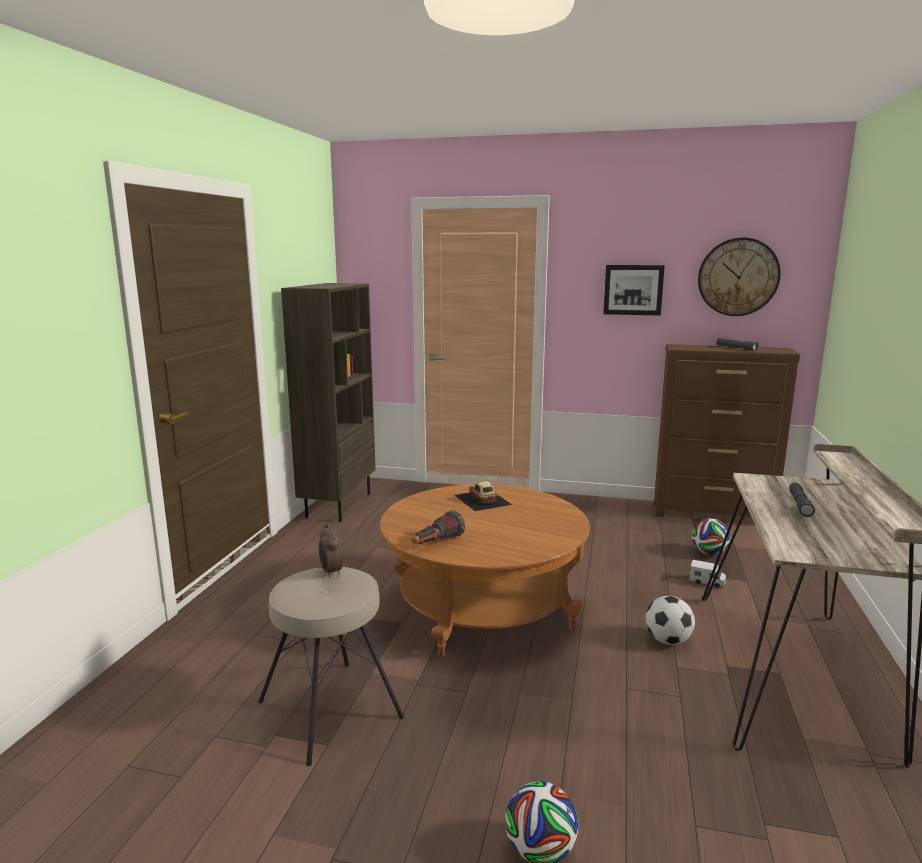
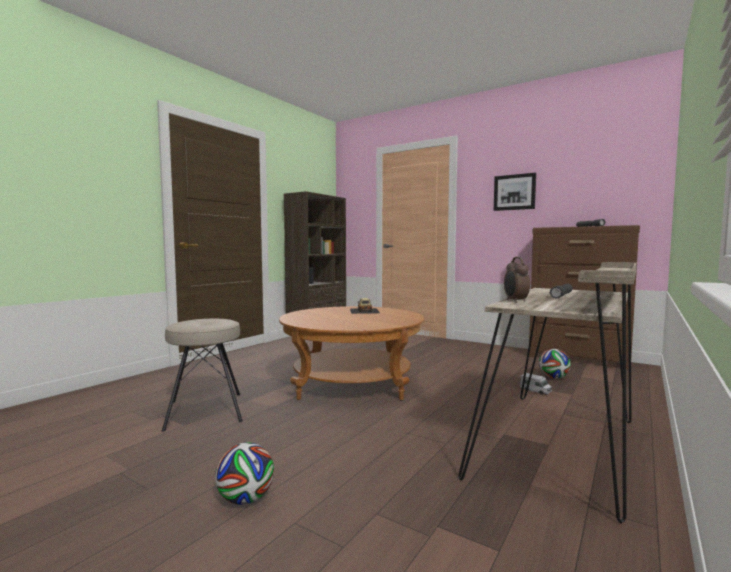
camera: 20 degrees right, 10 degrees down
(330, 572) = (217, 319): alarm clock -> alarm clock (515, 301)
(436, 544) = (304, 321): flashlight -> none
(668, 640) = (469, 414): football -> none
(738, 277) = (593, 176): wall clock -> none

